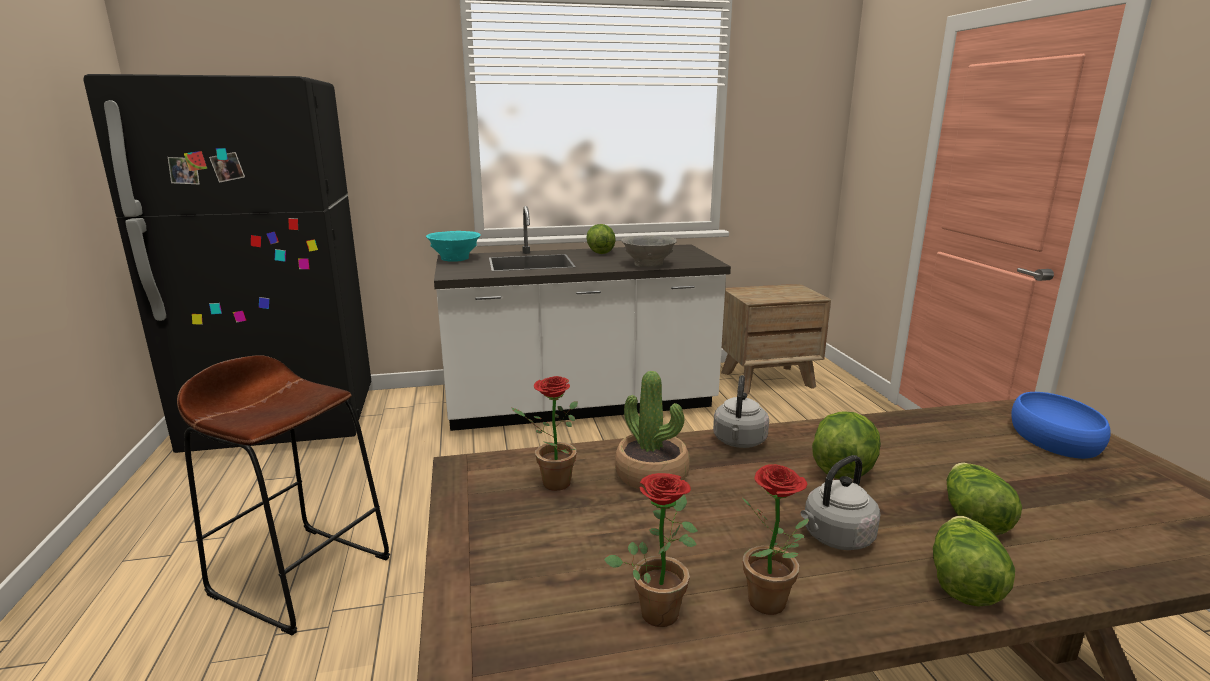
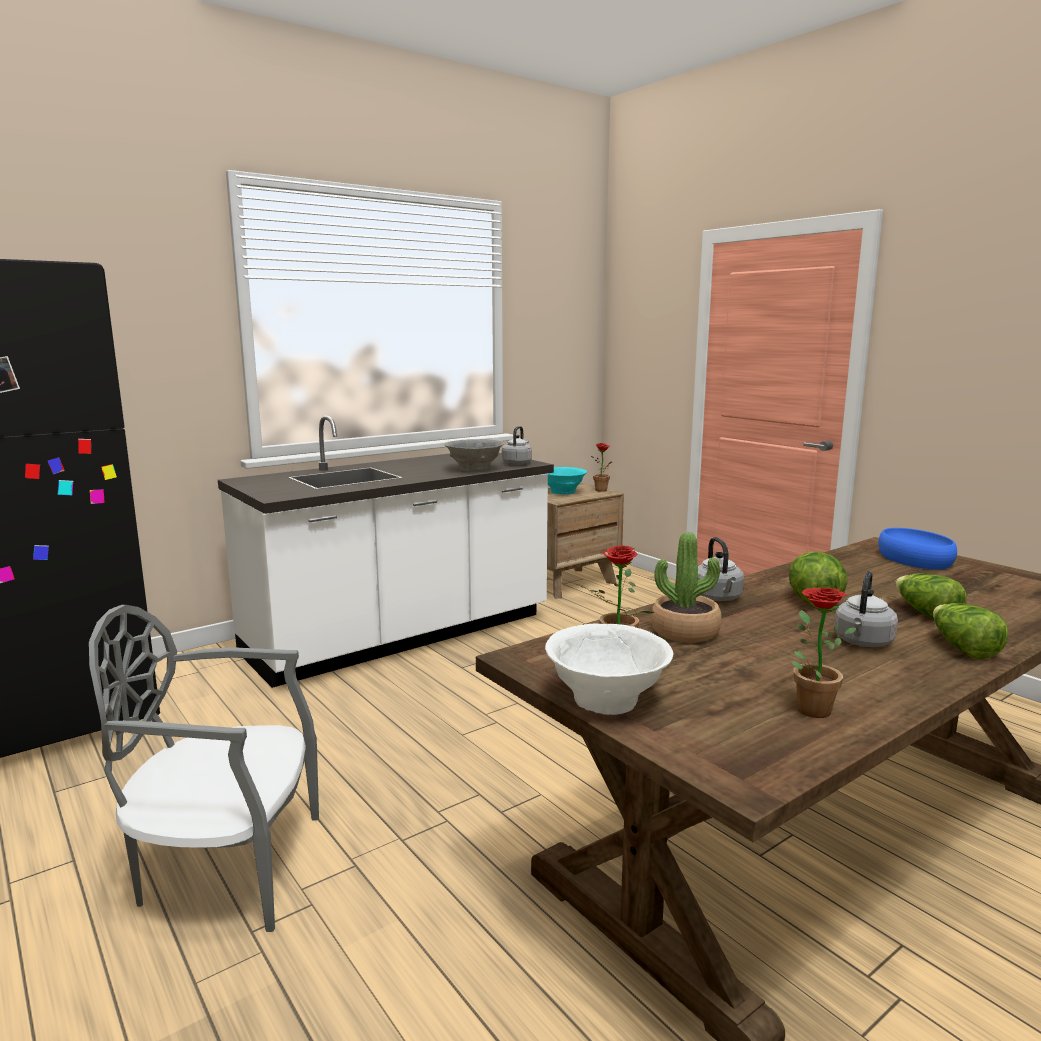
camera: 25 degrees left, 5 degrees down
(301, 575) = (226, 868): brown stool -> grey chair
(455, 259) = (249, 481): turquoise bowl -> turquoise bowl (562, 492)
(475, 535) = (607, 699): none -> white bowl
(600, 252) = (406, 463): lettuce -> none
(697, 261) = (517, 463): none -> grey kettle
(771, 607) = (877, 689): potted plant -> potted plant (603, 490)

